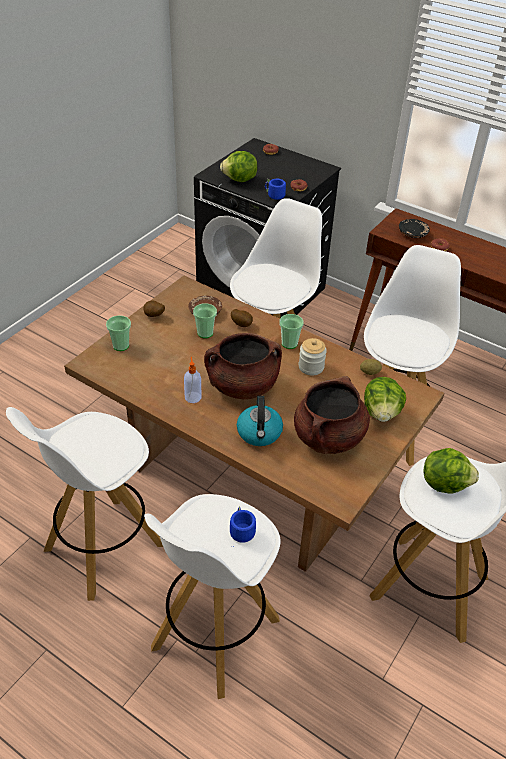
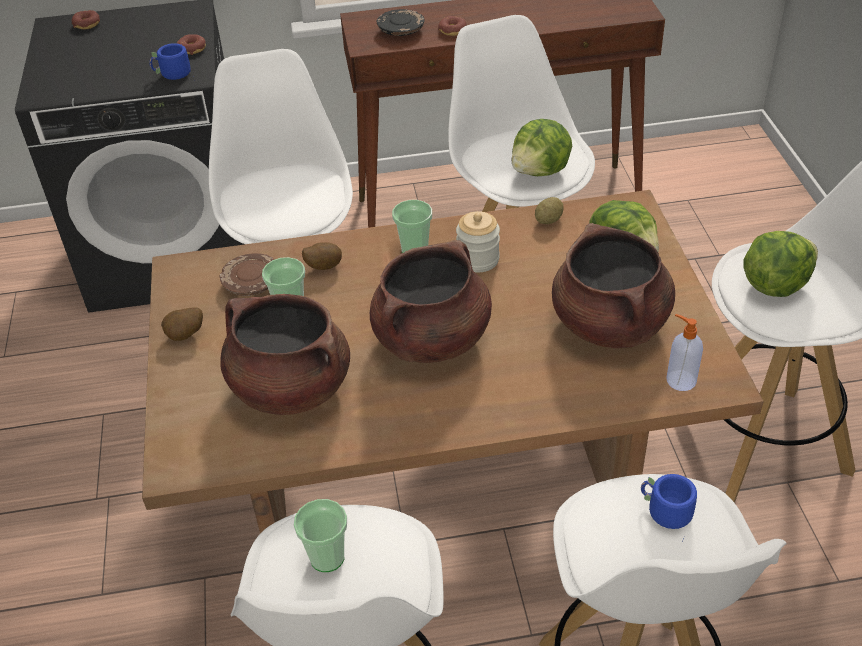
camera: 40 degrees left, 0 degrees up
(121, 345) = (193, 408): cup -> cup (327, 557)
(163, 364) = (290, 388): none -> brown cooking pot
(193, 397) = (389, 399): soap dispenser -> soap dispenser (680, 380)
(240, 180) = (94, 80): lettuce -> lettuce (540, 171)
(259, 433) = (531, 379): kettle -> none

